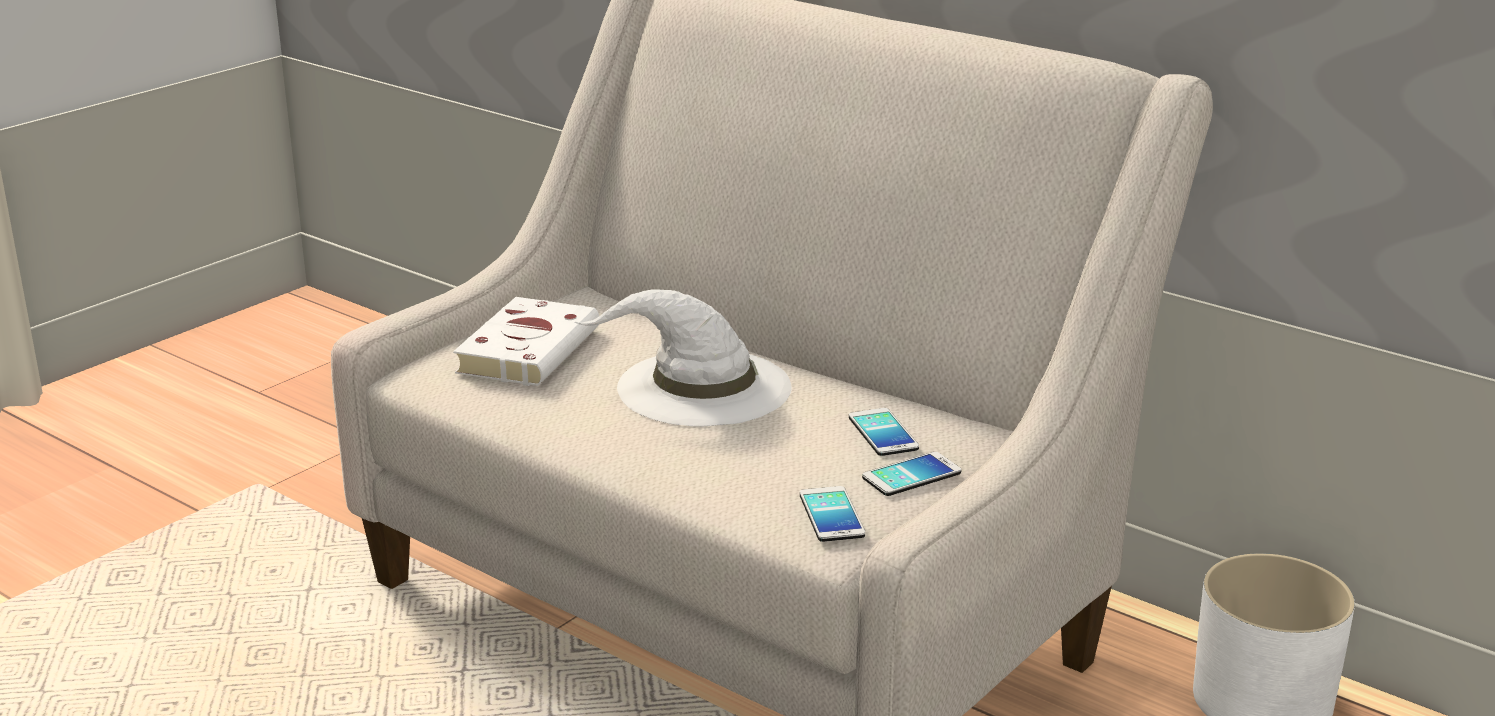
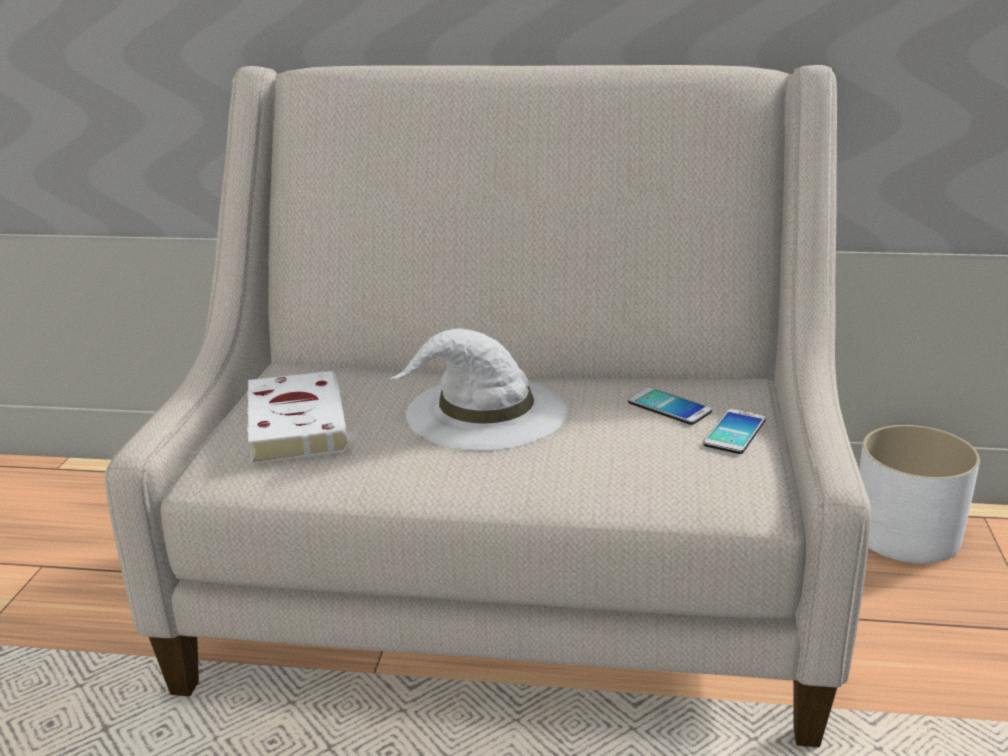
camera: 30 degrees left, 0 degrees up
(831, 515) = (725, 483): phone -> none

